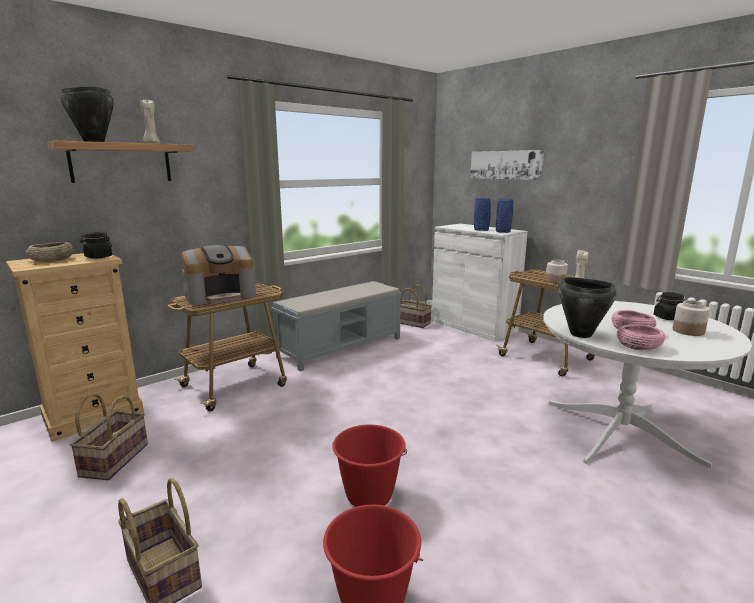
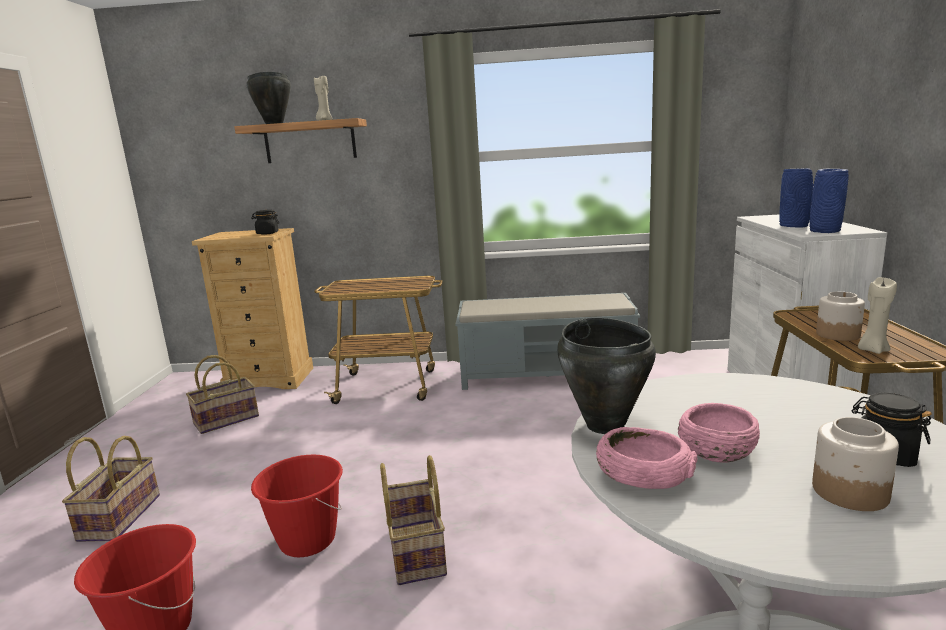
camera: 45 degrees right, 0 degrees up
(52, 260) = (238, 233): beige bowl -> none
(221, 296) = (371, 284): coffee machine -> none
(412, 323) = (691, 366): basket -> basket (415, 551)
(505, 165) = (868, 104): picture -> none

